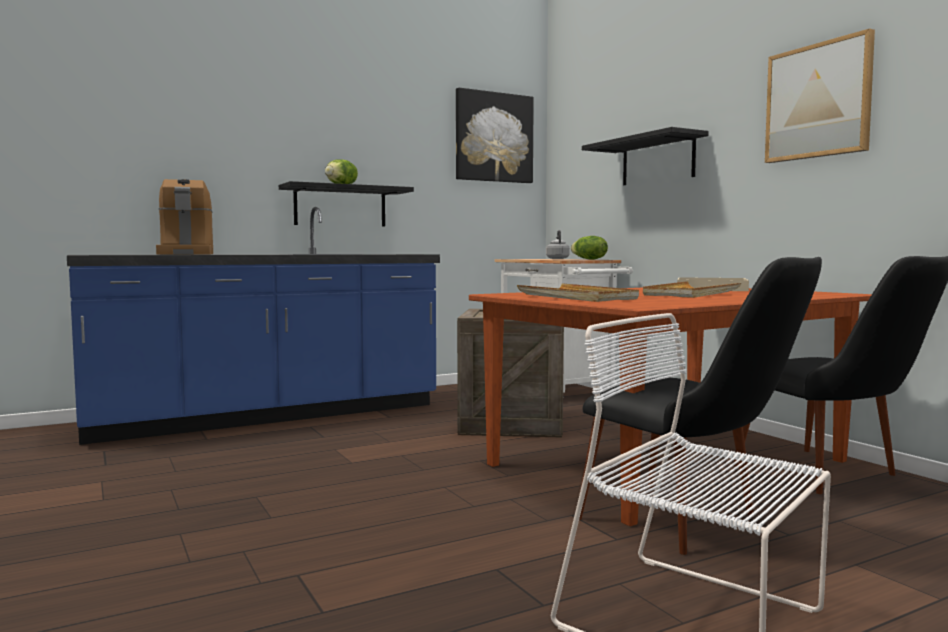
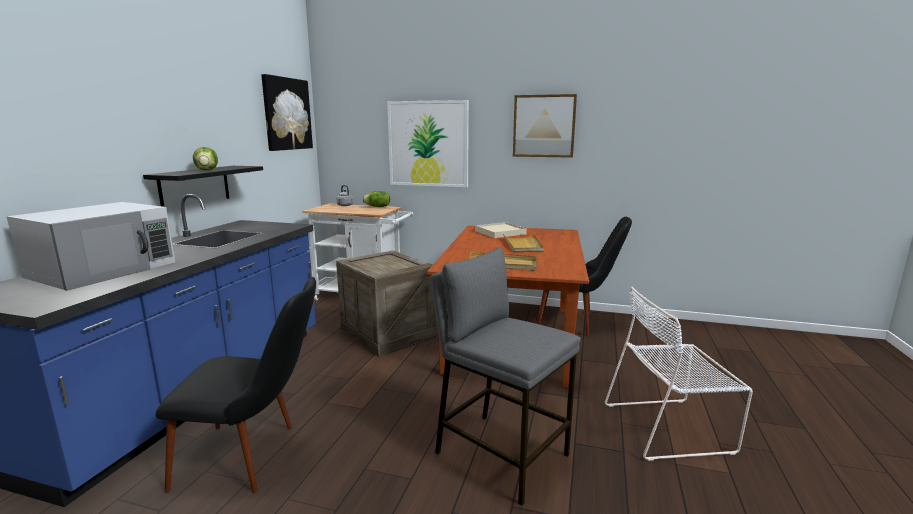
camera: 45 degrees left, 10 degrees up
(186, 254) = (104, 269): coffee machine -> white microwave
(389, 539) = (501, 454): none -> grey stool
(657, 160) = (428, 144): black shelf -> picture
(693, 524) = (584, 374): black chair -> black chair (256, 456)

